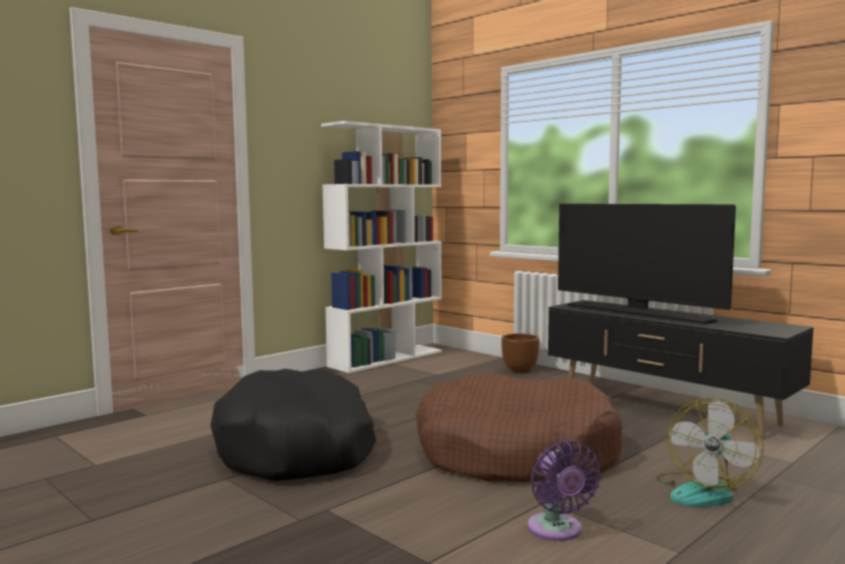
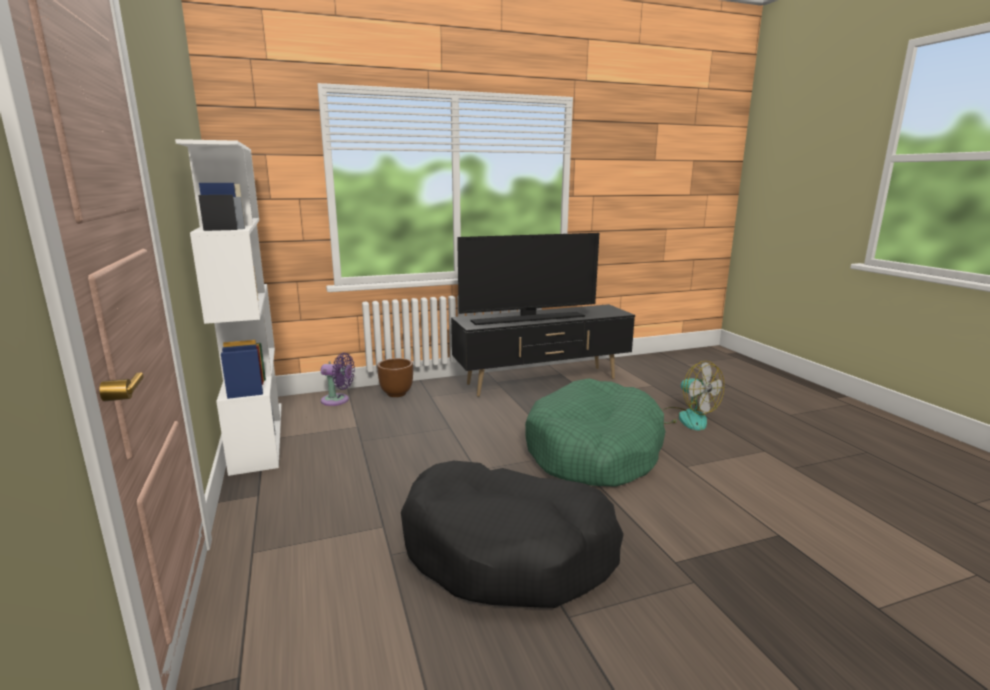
camera: 65 degrees left, 10 degrees up
(516, 454) = (594, 451): brown dog bed -> green dog bed
(556, 531) = (733, 475): purple fan -> purple fan (338, 400)

